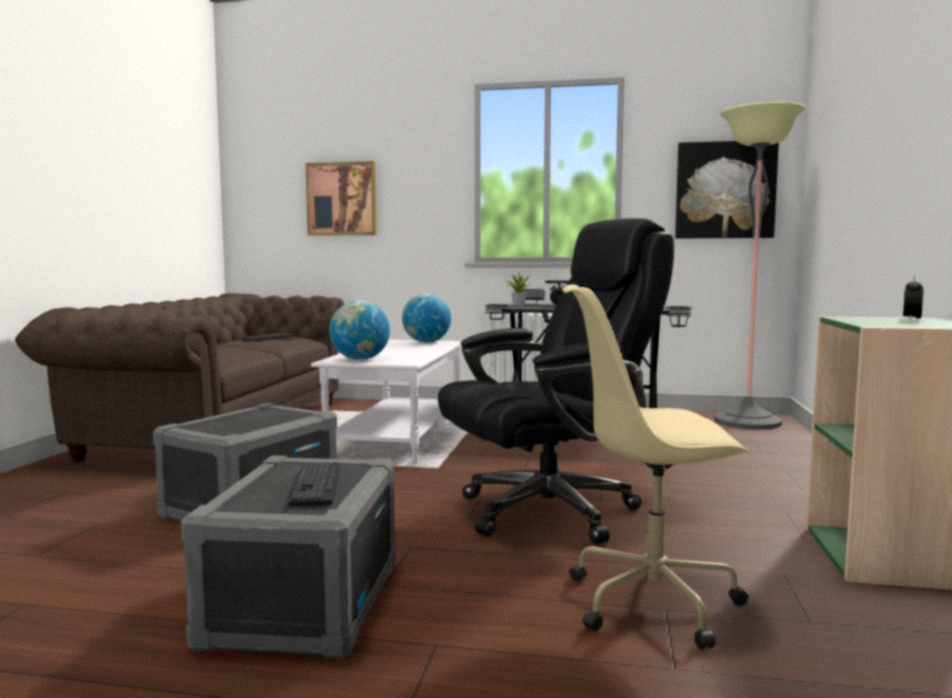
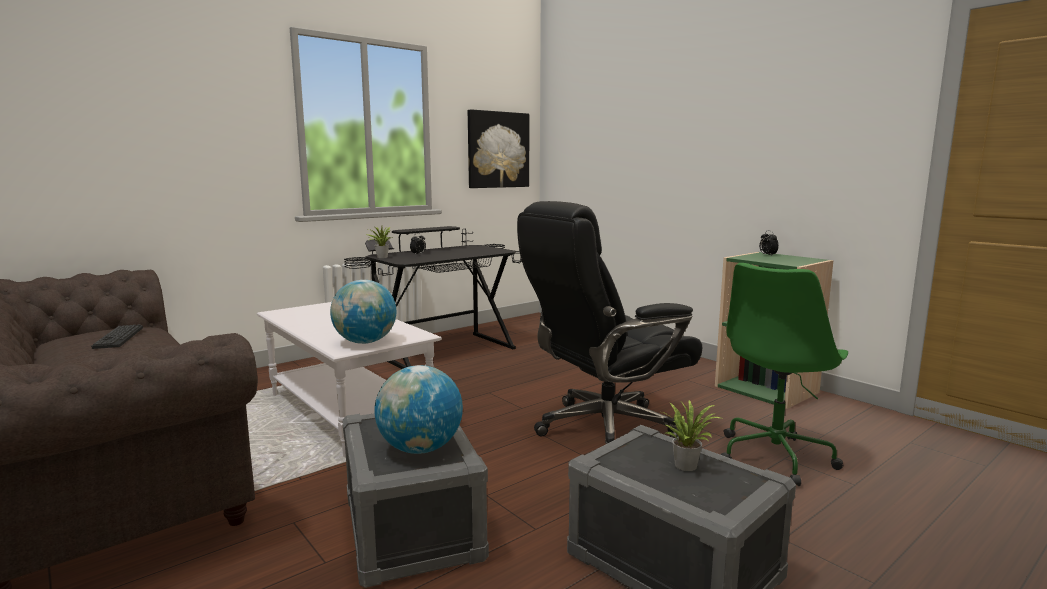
camera: 50 degrees left, 5 degrees up
(316, 485) = (686, 464): keyboard -> potted plant
(342, 199) = (128, 144): picture -> none
(426, 342) = (324, 307): globe -> globe (420, 449)
(549, 511) = (606, 428): black office chair -> black office chair turned 135 degrees counterclockwise
(648, 602) = (773, 458): beige office chair -> green office chair
(747, 421) = (533, 323): floor lamp -> none

